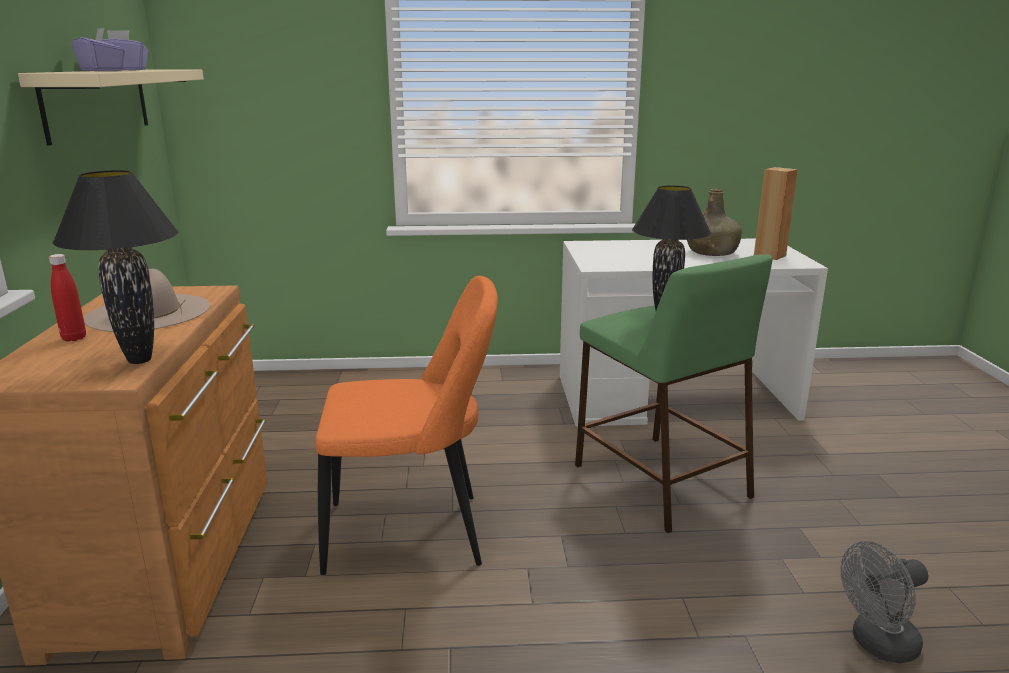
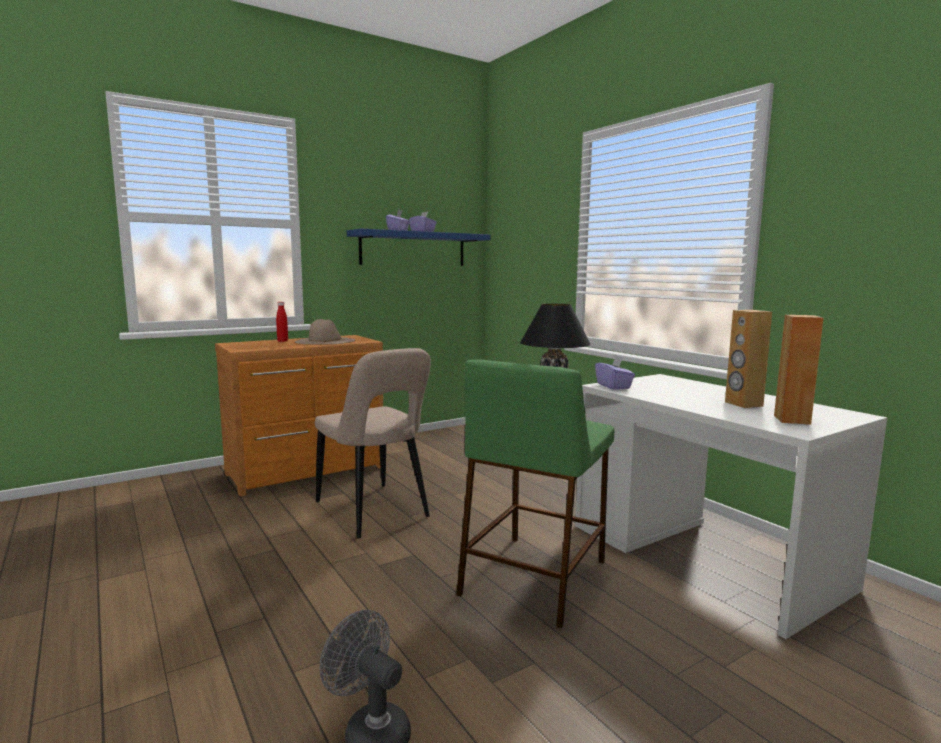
camera: 60 degrees right, 10 degrees down
(97, 102) = (413, 249): beige shelf -> blue shelf
(140, 360) = (262, 348): black table lamp -> none
(413, 533) = (374, 512): orange chair -> beige chair
(604, 264) = (614, 386): none -> purple tissue box
(711, 252) = (743, 404): green bottle -> brown speaker

